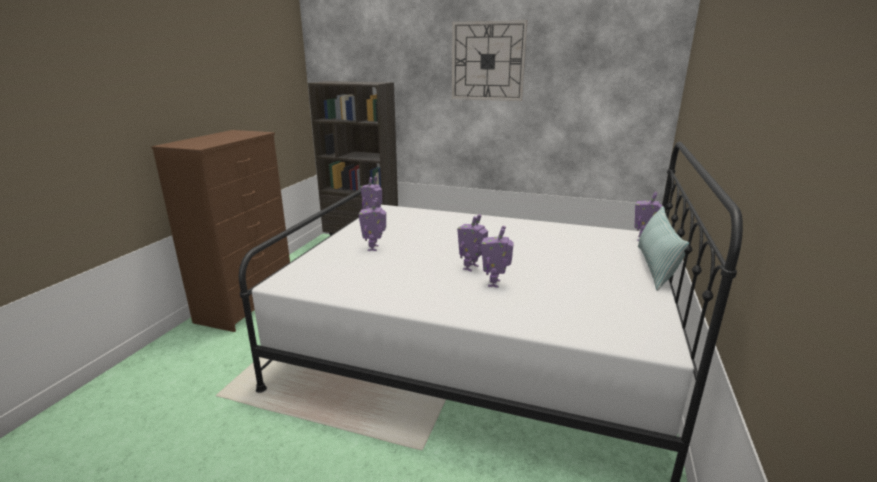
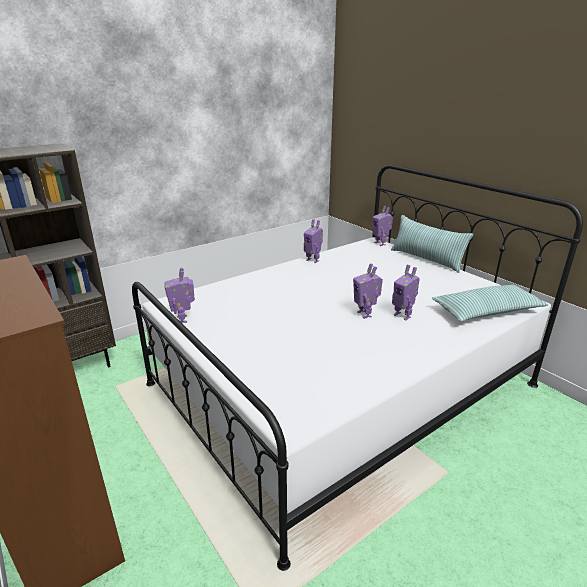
camera: 55 degrees left, 5 degrees up
(374, 248) = (267, 343): toy robot -> toy robot (313, 260)
(488, 61) = (178, 106): wall clock -> none
(579, 324) = (486, 312): none -> pillow

